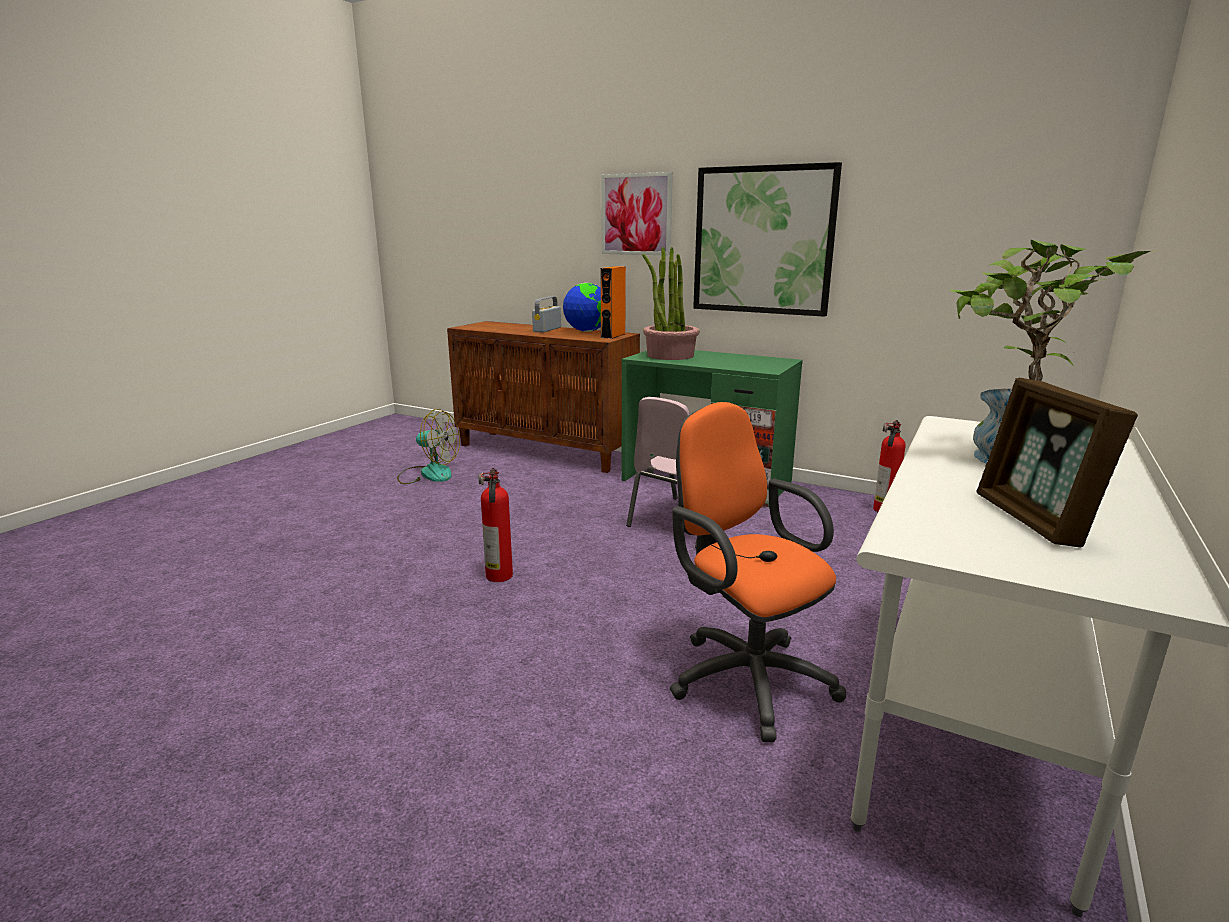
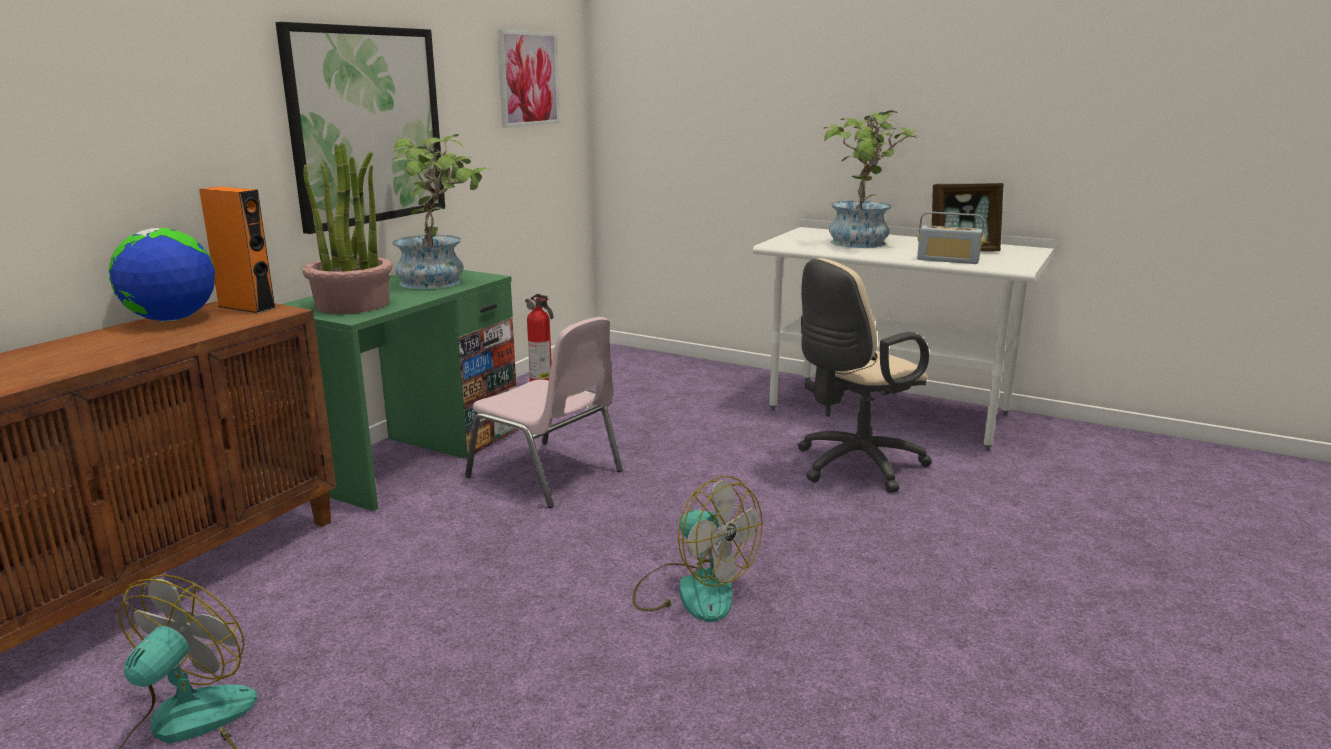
camera: 90 degrees left, 0 degrees up
(499, 576) = (693, 590): fire extinguisher -> fan
(547, 329) = (99, 343): radio -> radio (948, 260)
(636, 214) = (184, 95): picture -> picture (528, 79)
(744, 676) = (853, 466): orange office chair -> beige office chair
(745, 364) = (441, 281): none -> potted plant

